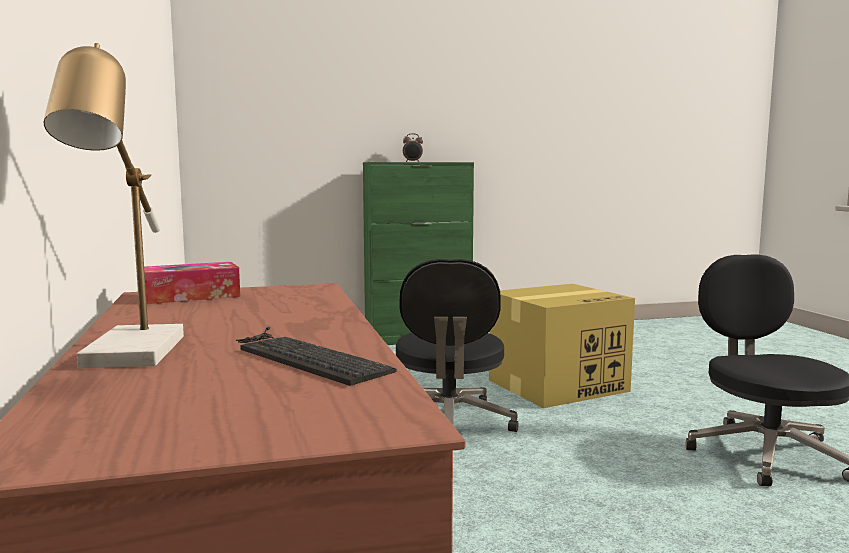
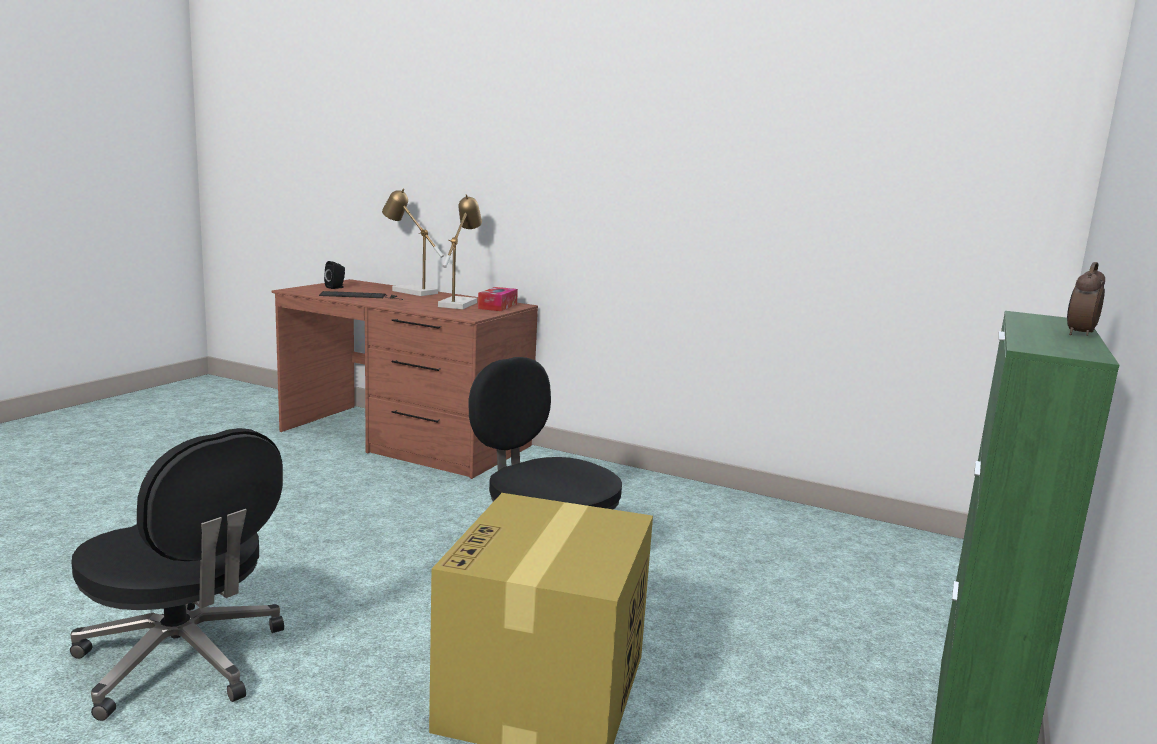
camera: 130 degrees right, 5 degrees up
(217, 308) = (459, 304): none -> table lamp
(230, 412) = (336, 287): none -> black speaker

